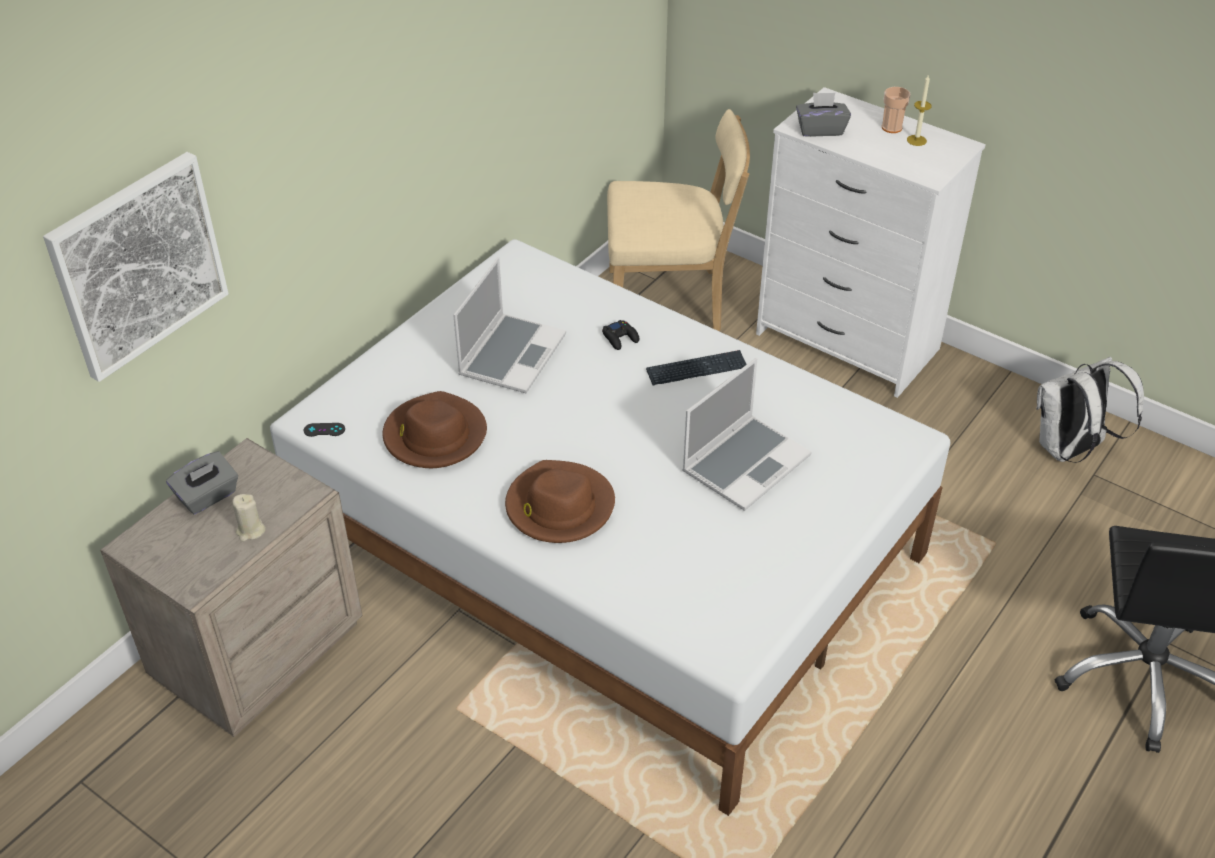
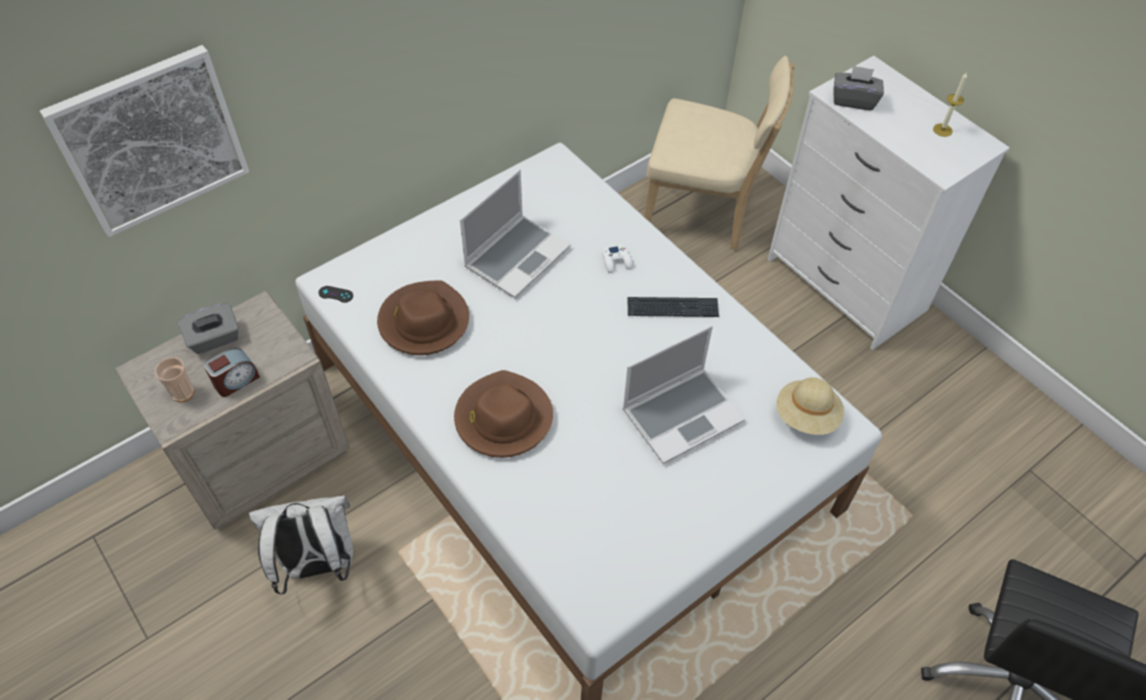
camera: 15 degrees right, 10 degrees up
(250, 531) = (236, 381): beige candle -> alarm clock
(620, 338) = (616, 261): black game controller -> white game controller
(871, 437) = (806, 416): none -> beige hat
(891, 127) = (923, 111): cup -> cup (182, 393)
(1069, 450) = (1014, 440): white backpack -> white backpack (318, 565)

